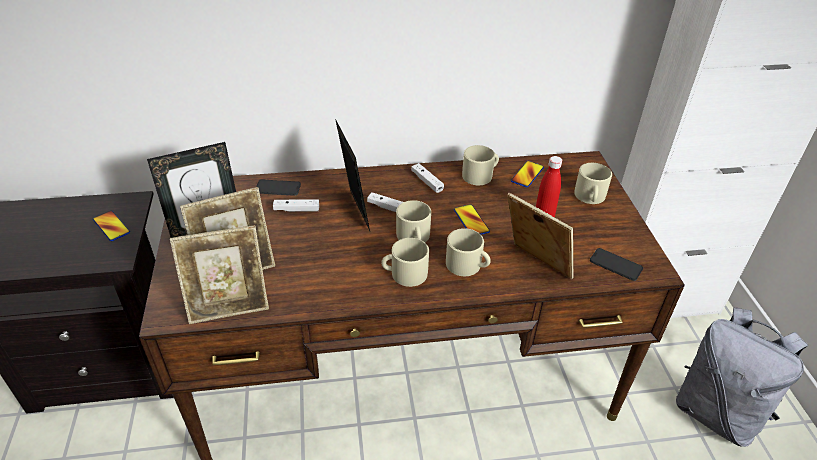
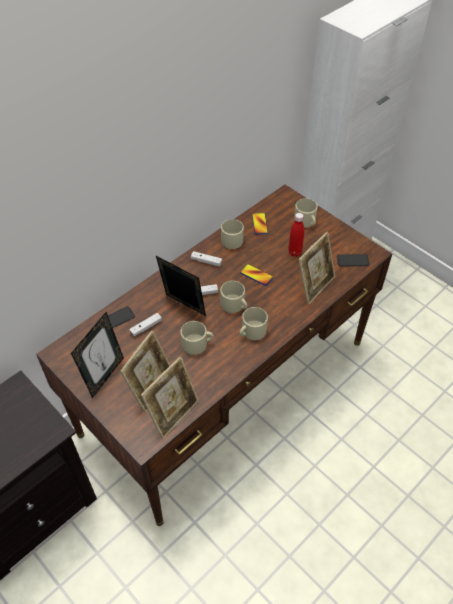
camera: 35 degrees left, 10 degrees up
(111, 226) = (23, 412): phone -> none
(467, 265) = (280, 306): beige mug -> beige mug (197, 344)
(534, 266) = (314, 286): picture frame -> picture frame turned 120 degrees clockwise
(717, 412) = (404, 307): grey backpack -> none

